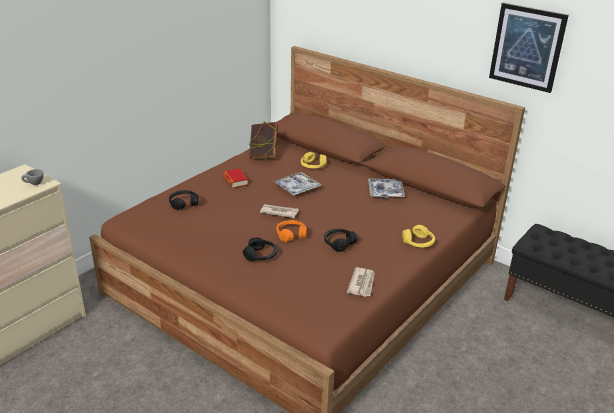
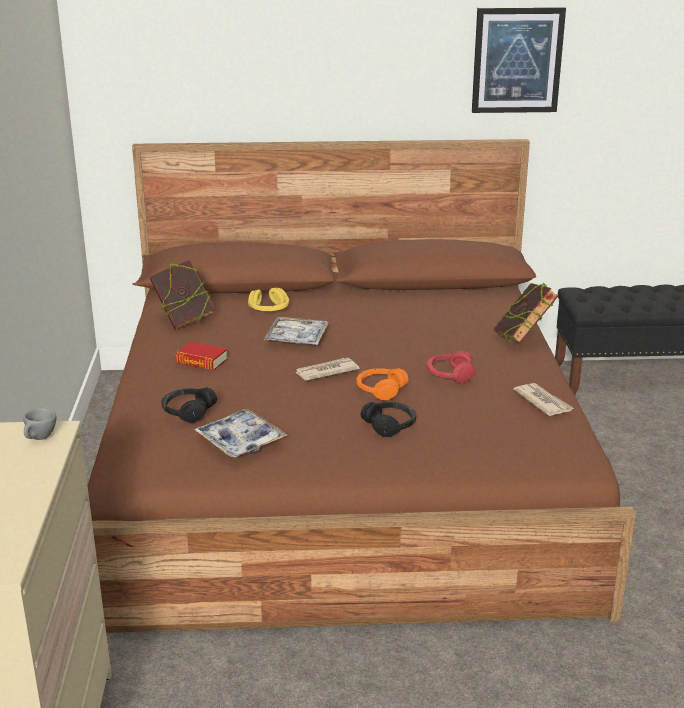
camera: 40 degrees left, 5 degrees down
(339, 243) = (449, 375): black headphones -> red headphones
(385, 192) = (401, 305): tray -> tray (240, 441)
(418, 243) = (523, 340): yellow headphones -> book

